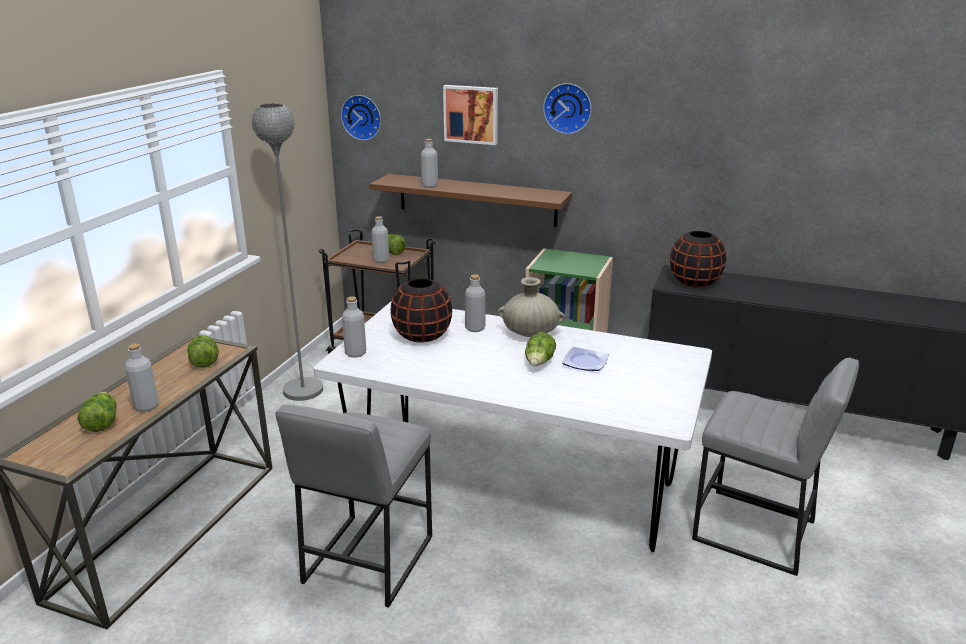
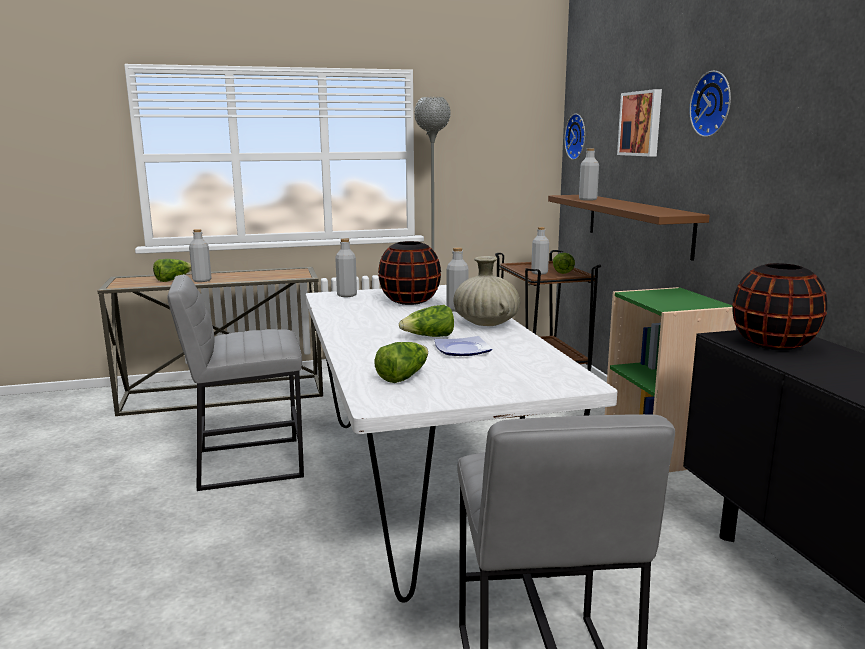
camera: 55 degrees right, 10 degrees down
(204, 361) = (279, 276): lettuce -> lettuce (403, 376)

